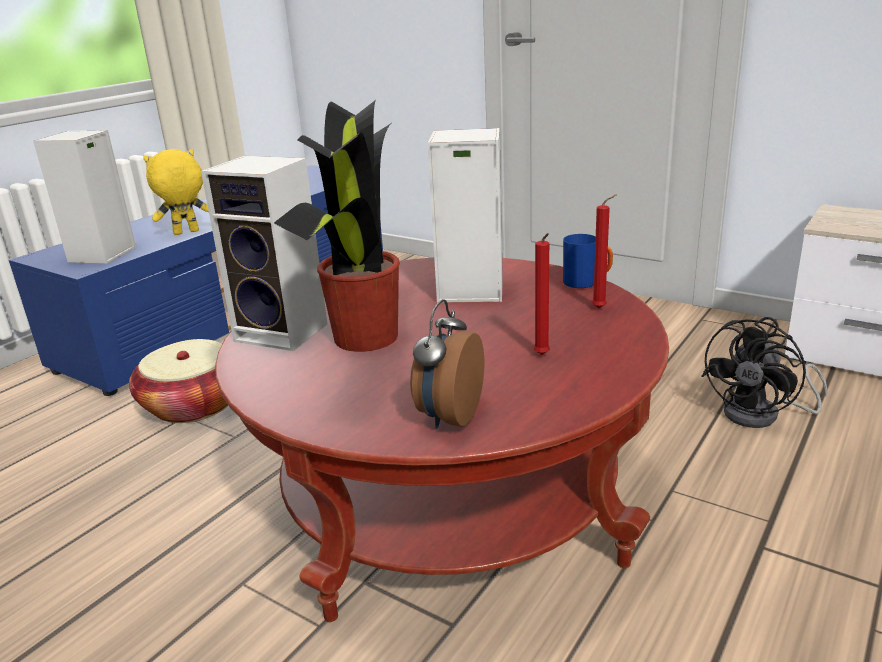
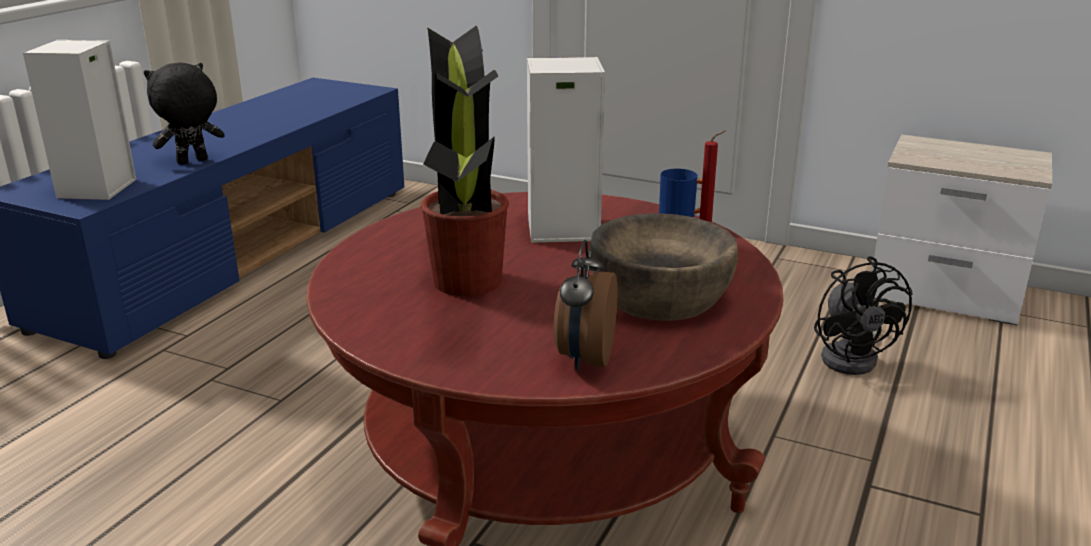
camera: 10 degrees left, 0 degrees up
(186, 233) = (192, 162): yellow plush toy -> black plush toy
(194, 404) = (219, 366): basket -> none
(285, 332) = (375, 277): speaker -> none
(542, 356) = (660, 297): red candle -> brown bowl
(762, 415) = (852, 357): black fan -> black fan turned 45 degrees counterclockwise

